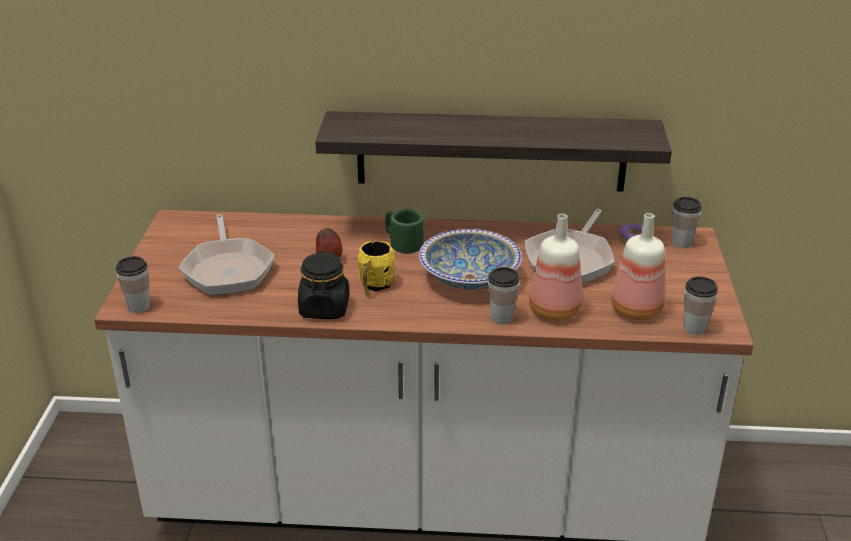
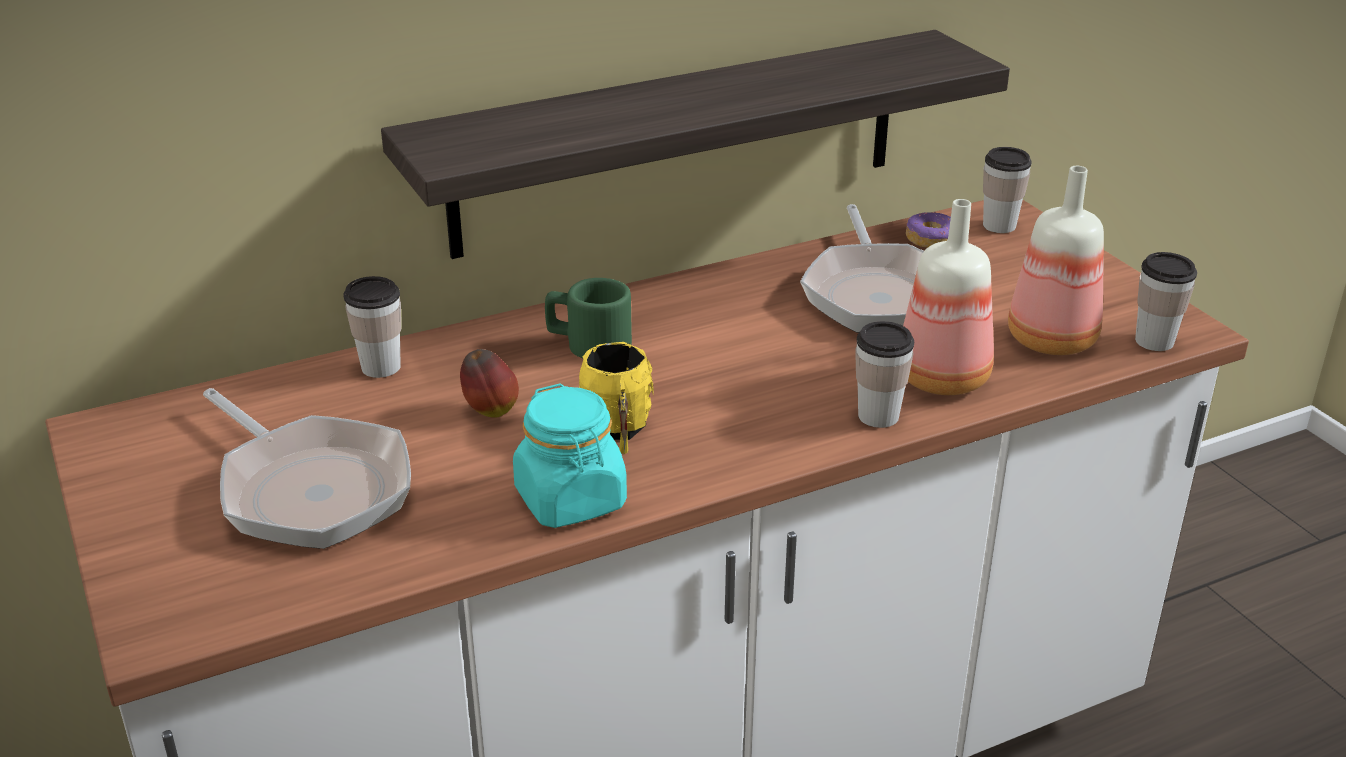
camera: 30 degrees left, 0 degrees up
(138, 306) = (189, 623): cup -> cup (381, 367)
(324, 308) = (571, 500): black jar -> turquoise jar
(469, 278) = (758, 368): bowl -> none

